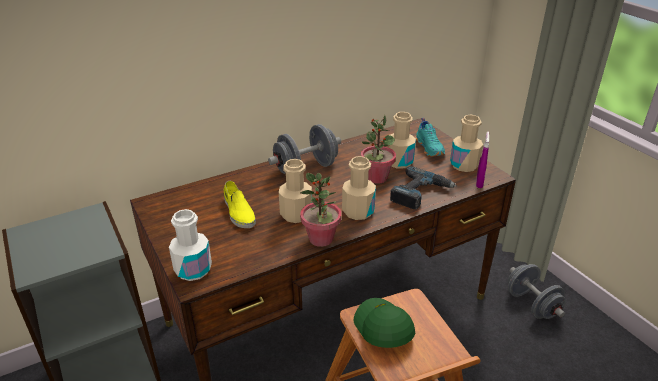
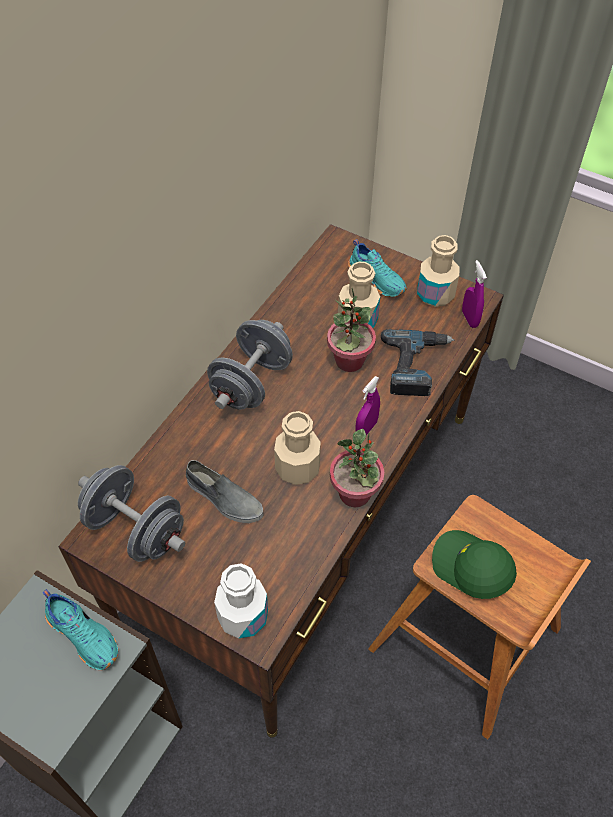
camera: 30 degrees left, 20 degrees up
(97, 237) = (84, 635): none -> turquoise shoe
(238, 212) = (224, 498): yellow shoe -> grey shoe
(358, 211) = (366, 429): beige bottle -> purple spray bottle
(532, 304) = (516, 405): grey dumbbell -> grey dumbbell (136, 529)

